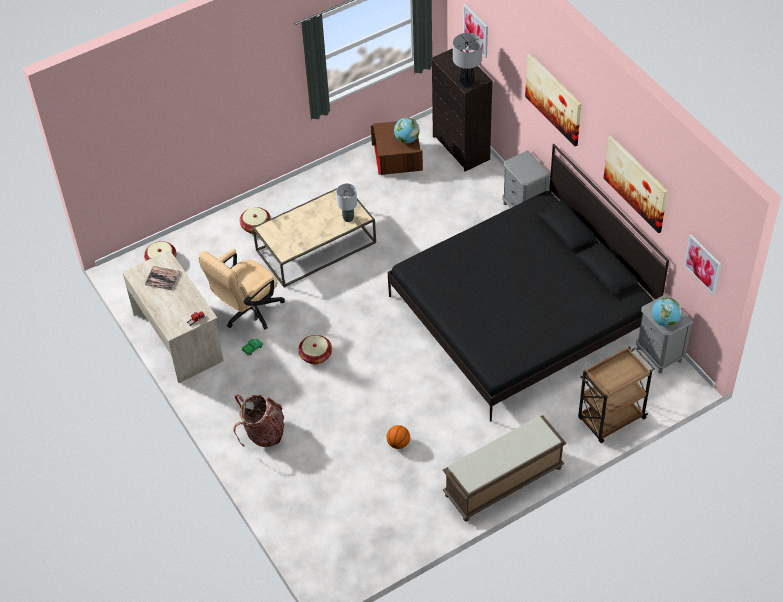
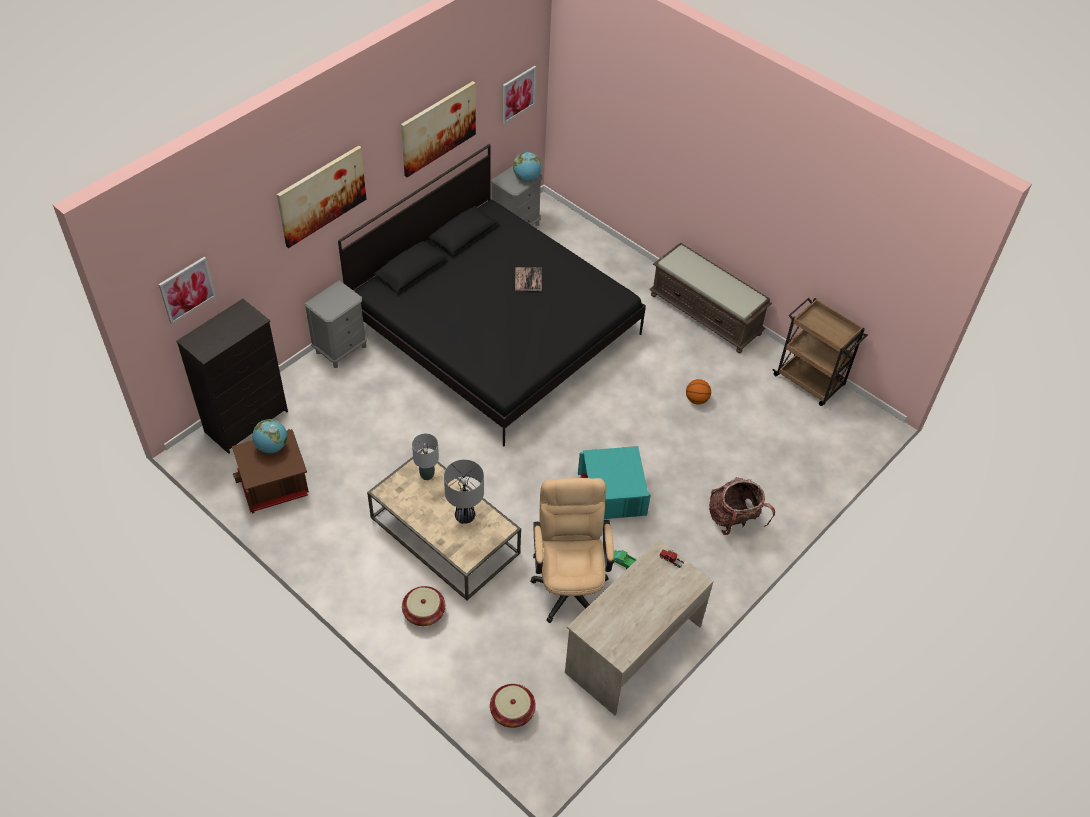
camera: 110 degrees left, 0 degrees up
(162, 278) = (618, 619): book -> book (528, 279)
(247, 312) = (569, 583): beige office chair -> beige office chair turned 120 degrees counterclockwise
(316, 355) = (611, 496): basket -> turquoise storage box
(466, 83) = (249, 321): table lamp -> table lamp (465, 517)
(610, 419) = (605, 251): brown cart -> brown cart (810, 381)

